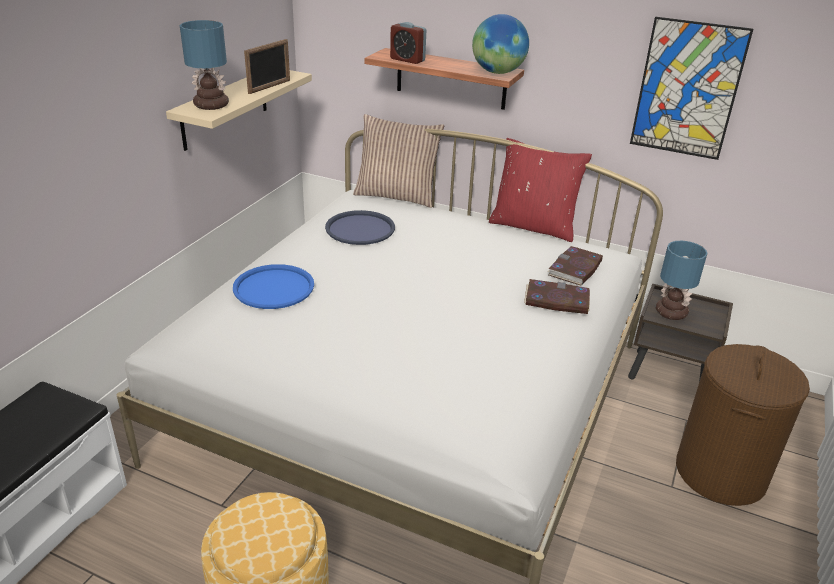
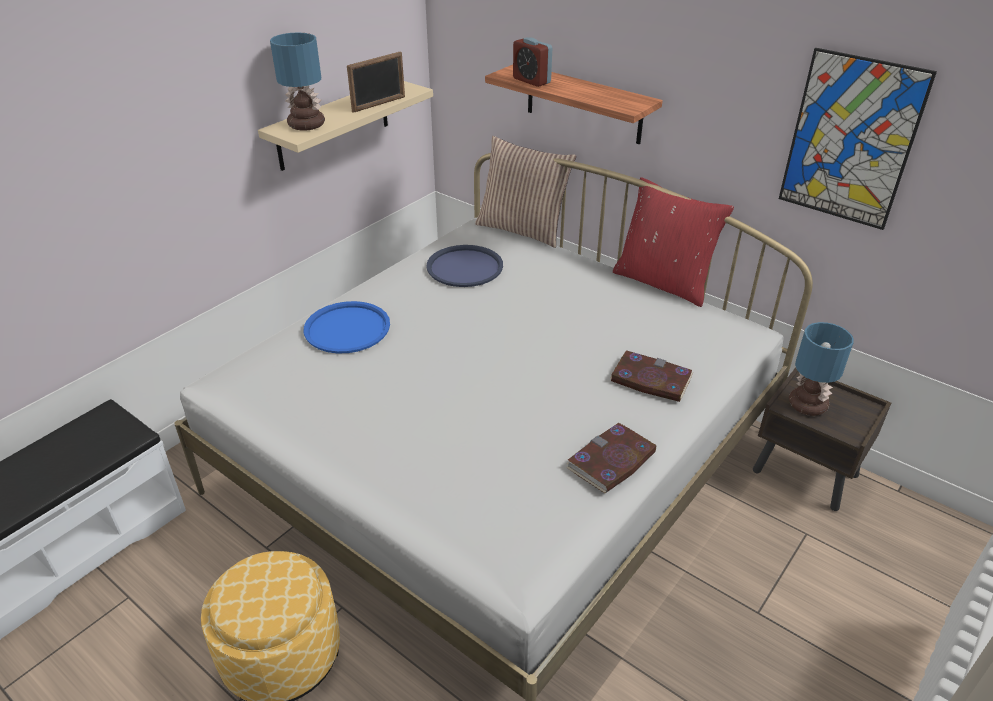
camera: 15 degrees right, 5 degrees up
(497, 72) = (627, 103): globe -> none
(575, 268) = (689, 342): book -> book (611, 461)
(721, 473) = (825, 607): brown laundry basket -> none

